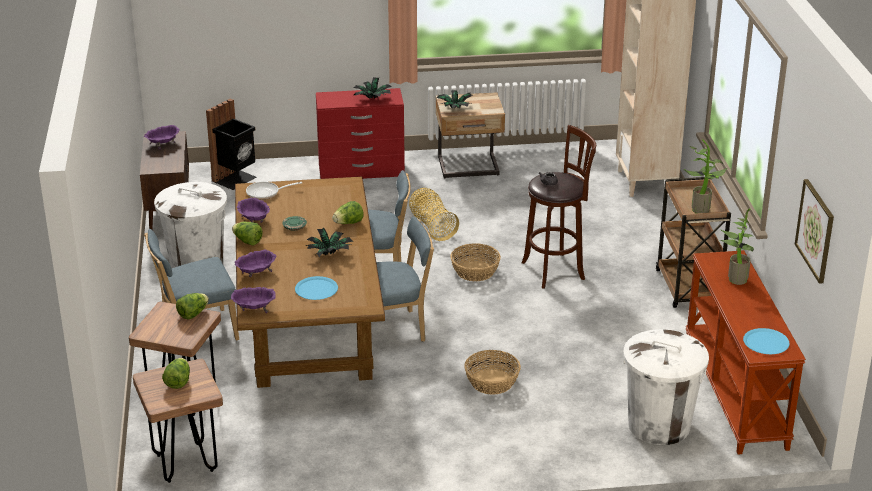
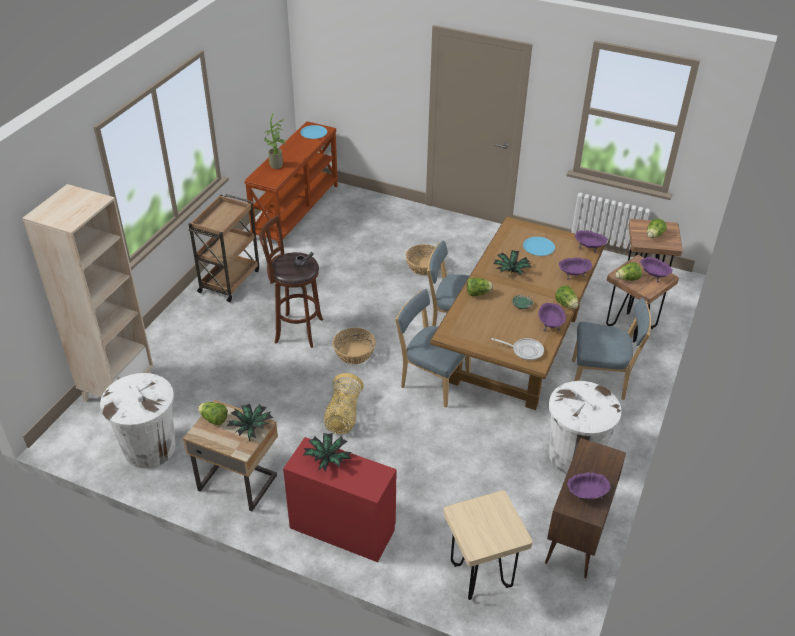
camera: 150 degrees left, 10 degrees up
(162, 329) = (653, 275): none -> purple bowl
(236, 179) = (480, 576): black trash can -> beige stool
(489, 105) = (214, 419): none -> lettuce
(659, 426) = (358, 211): white trash can -> white trash can (150, 448)
(702, 209) = (226, 211): potted plant -> none
(815, 230) = (262, 89): picture -> none

